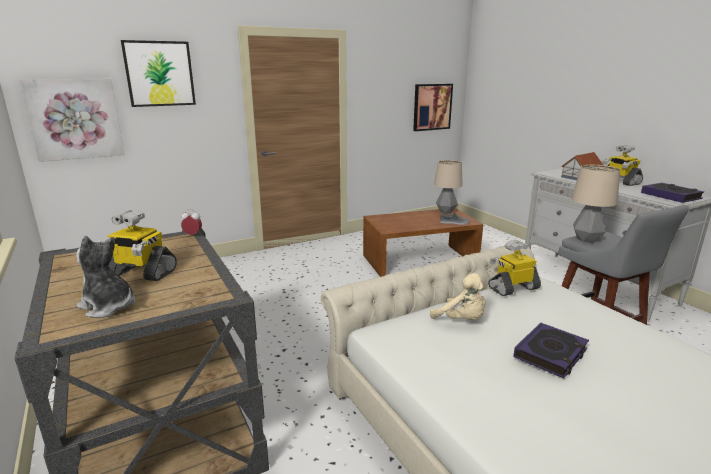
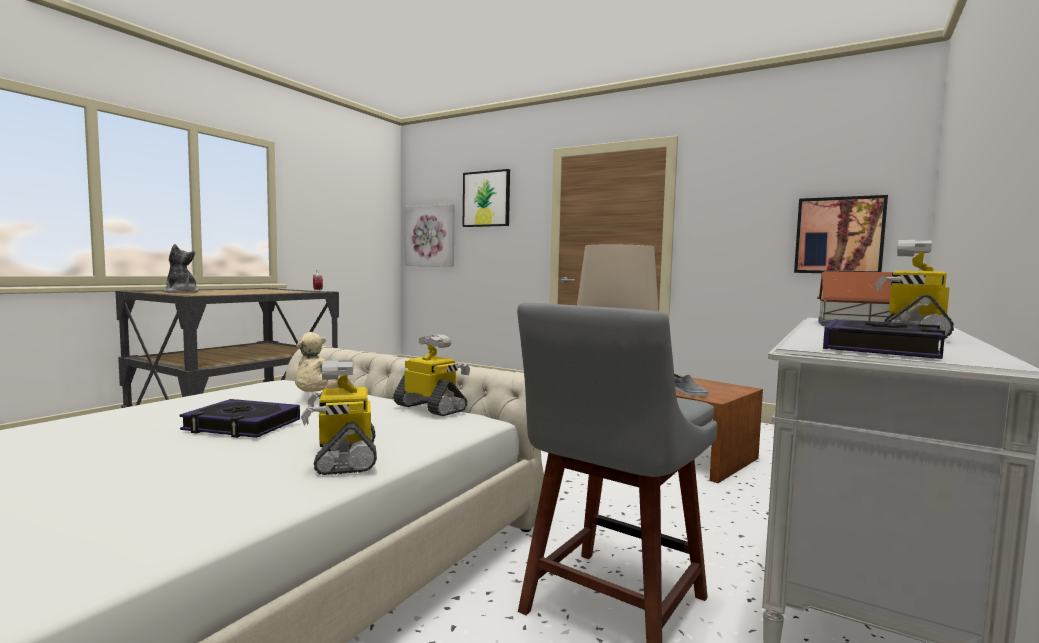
camera: 60 degrees right, 15 degrees down
(109, 306) = (180, 292): plush toy -> plush toy turned 45 degrees counterclockwise
(141, 273) = (237, 292): toy robot -> toy robot (344, 458)
(446, 212) = (727, 386): table lamp -> none

